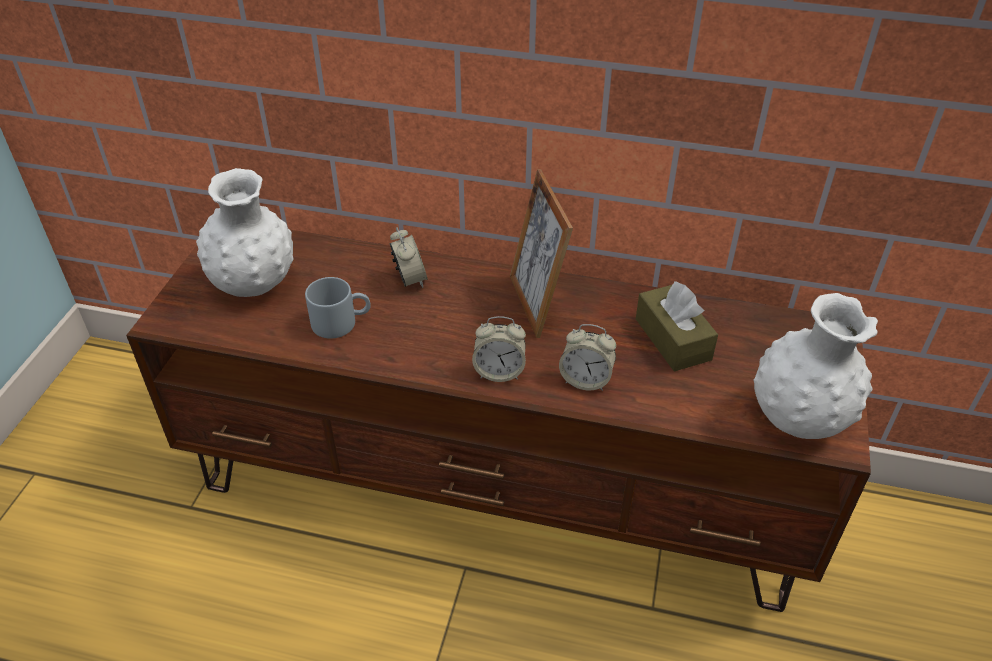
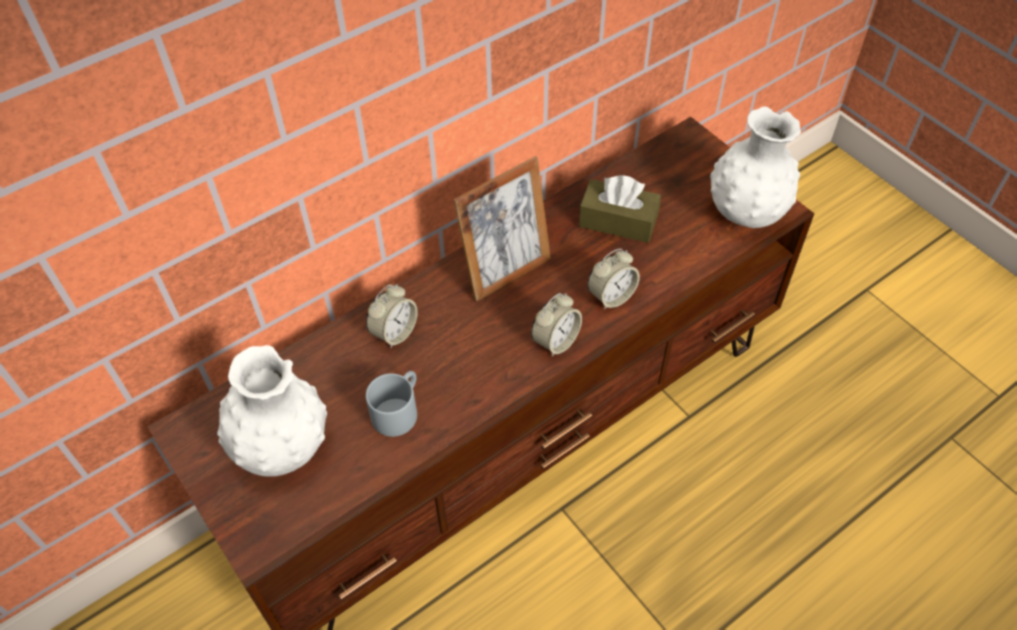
camera: 50 degrees left, 10 degrees up
(410, 280) = (394, 332): alarm clock -> alarm clock turned 105 degrees clockwise
(536, 304) = (505, 271): picture frame -> picture frame turned 60 degrees counterclockwise

